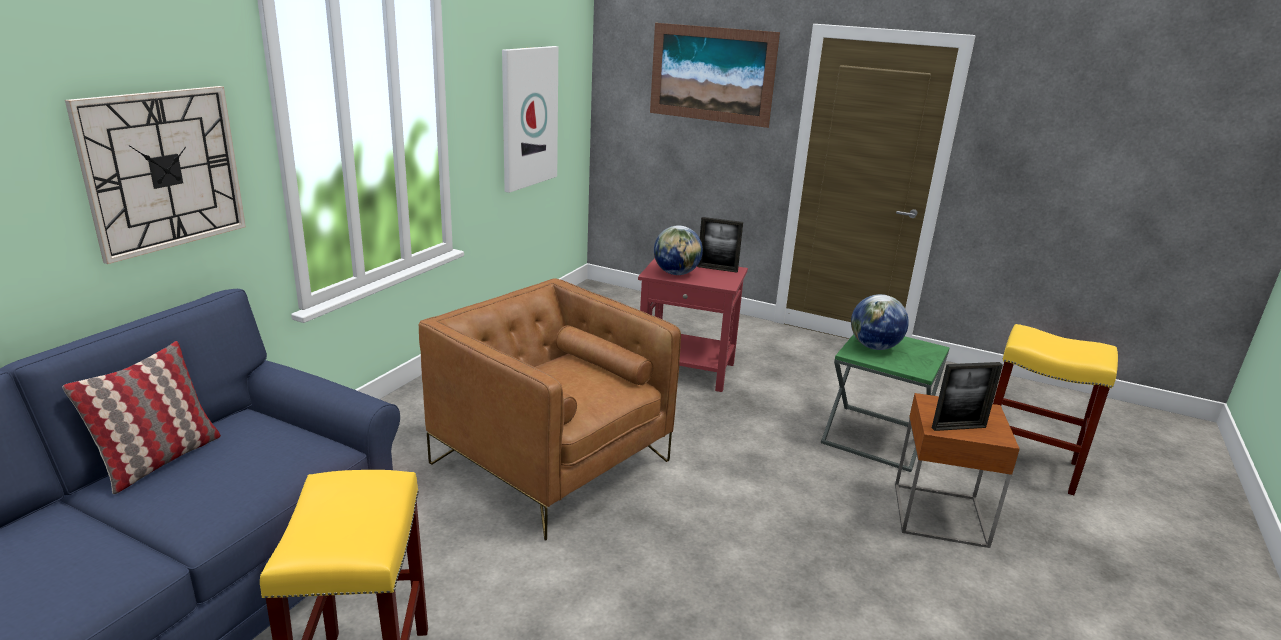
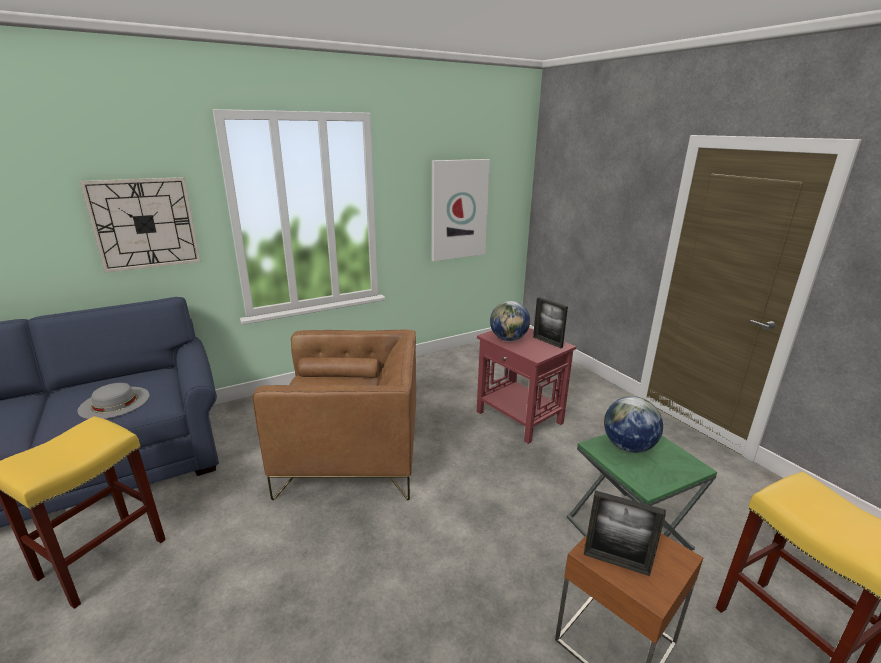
camera: 35 degrees right, 0 degrees up
(160, 460) = (98, 385): pillow -> none
(241, 470) = (114, 402): none -> grey hat
(550, 462) = (352, 456): brown armchair -> brown armchair turned 105 degrees clockwise
(711, 74) = (607, 181): picture -> none

